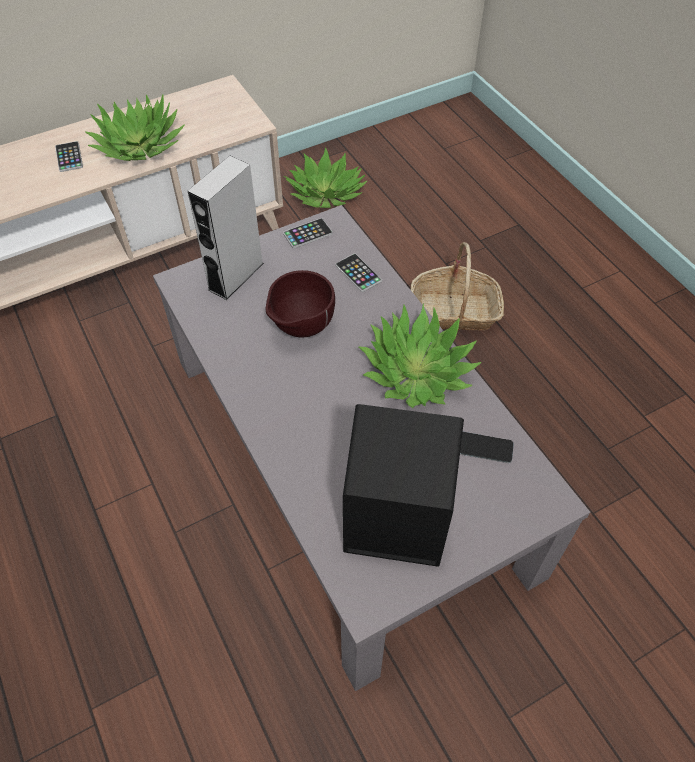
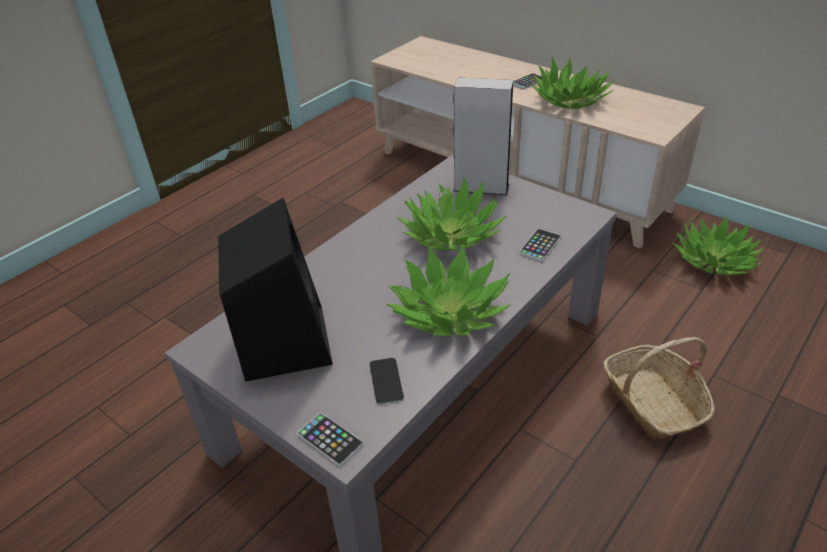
camera: 70 degrees right, 15 degrees down
(301, 329) = (450, 234): brown bowl -> potted plant
(307, 234) = (561, 205): phone -> phone (330, 439)

